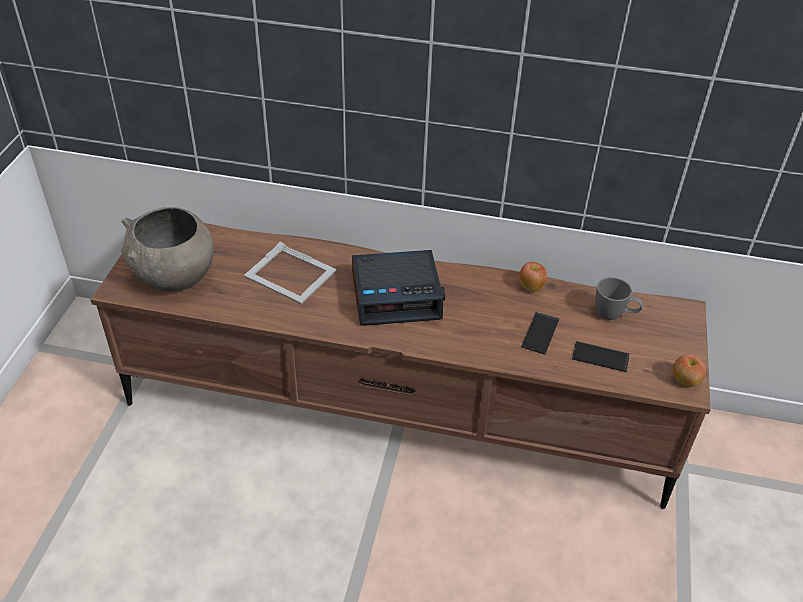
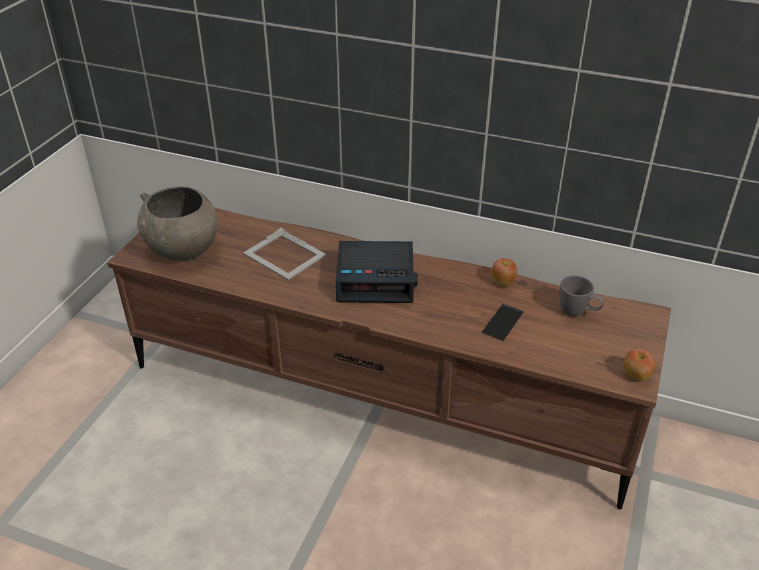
camera: 10 degrees right, 5 degrees down
(600, 357) = (556, 347): phone -> none

